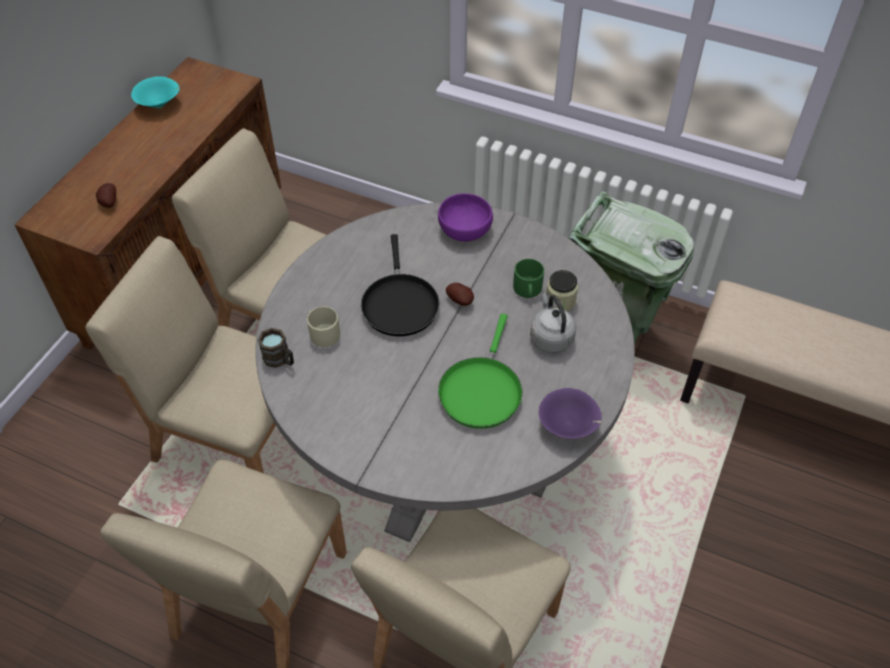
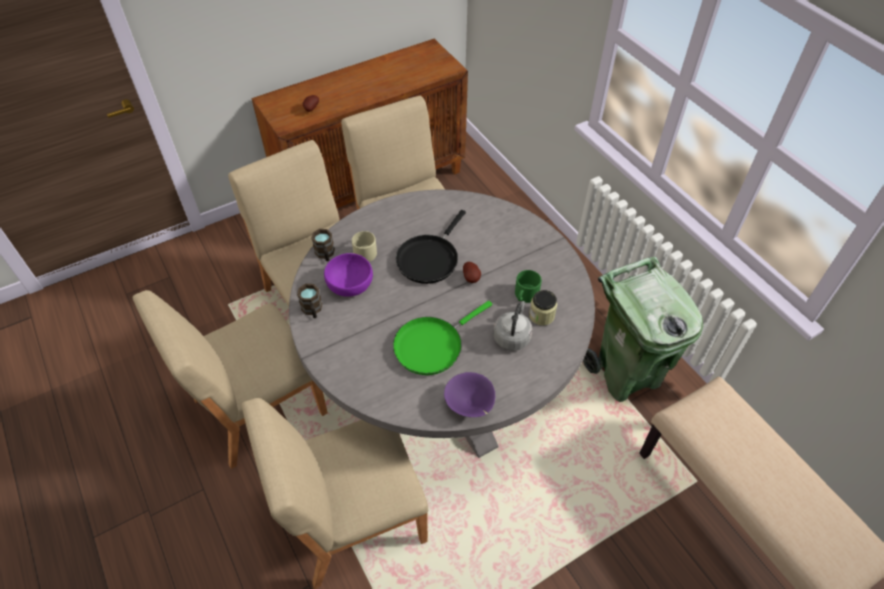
camera: 35 degrees right, 0 degrees up
(160, 104) = (391, 61): turquoise bowl -> none
(322, 427) = (312, 310): none -> brown mug
(464, 230) = (517, 231): purple bowl -> purple bowl (349, 285)

